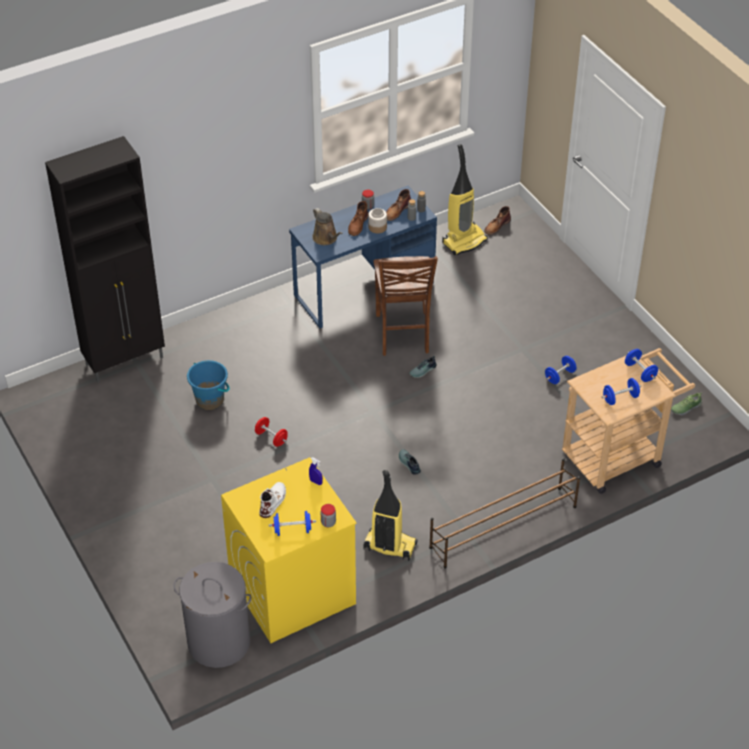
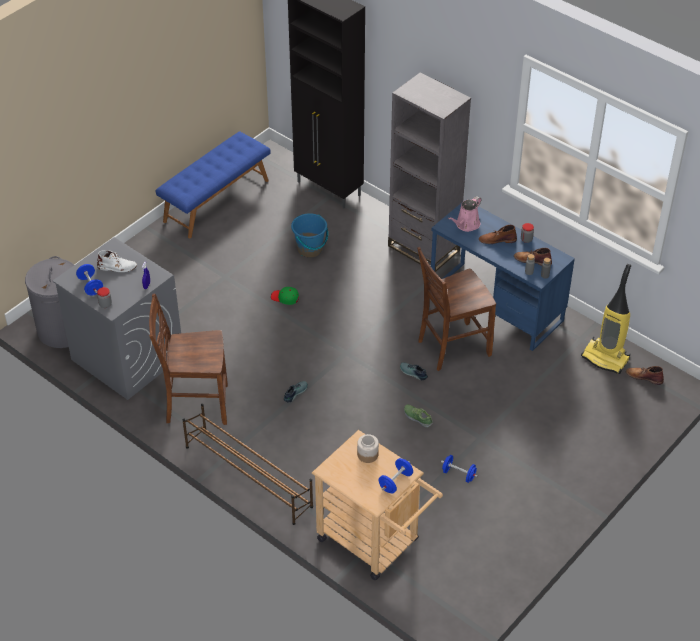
camera: 70 degrees right, 0 degrees up
(83, 458) = (216, 200): none -> blue bench
(258, 315) = (423, 248): none -> grey bookcase
(271, 438) = (285, 298): red dumbbell -> green cap
(292, 591) = (126, 357): yellow washing machine -> grey washing machine
(326, 238) = (466, 225): brown watering can -> pink watering can
(377, 227) = (501, 253): jar -> jar (367, 454)
(389, 547) = (195, 404): vacuum cleaner -> brown chair
(620, 398) = (352, 474): blue dumbbell -> none
(685, 408) = (466, 586): shoe -> shoe (417, 417)

